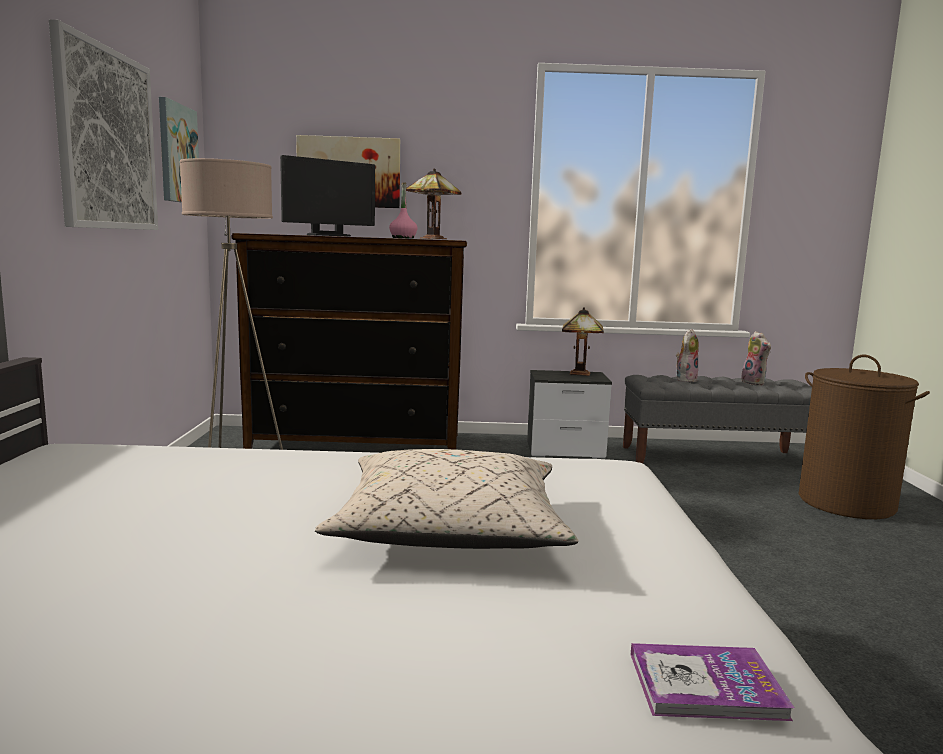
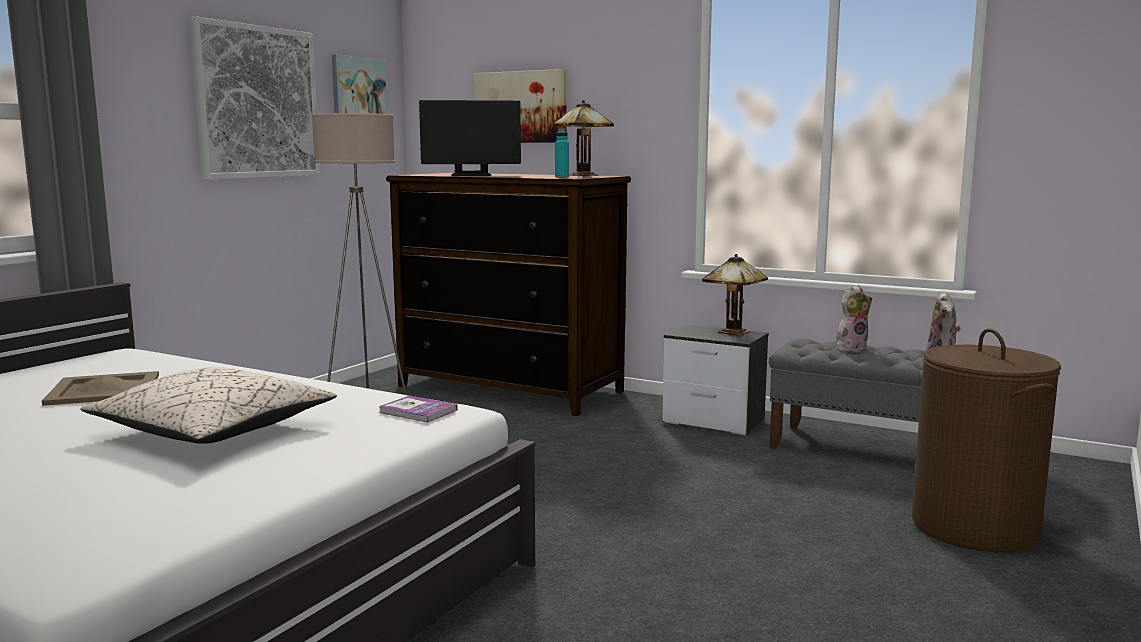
camera: 30 degrees right, 0 degrees up
(164, 500) = (103, 389): none -> beige tray
(403, 238) = (538, 176): pink bottle -> none
(429, 239) = (562, 177): none -> turquoise bottle
(706, 685) = (118, 526): book -> book (418, 411)

